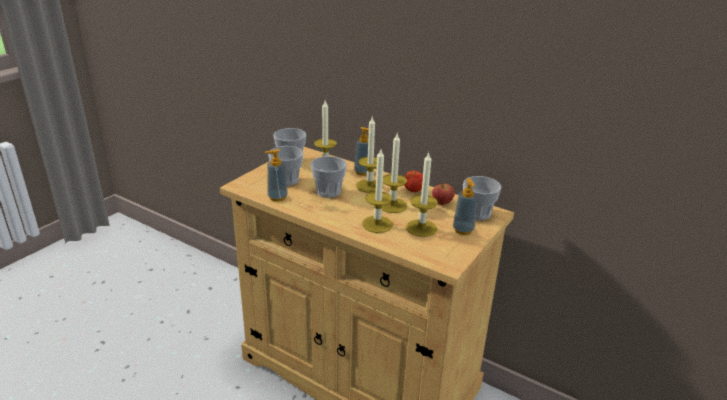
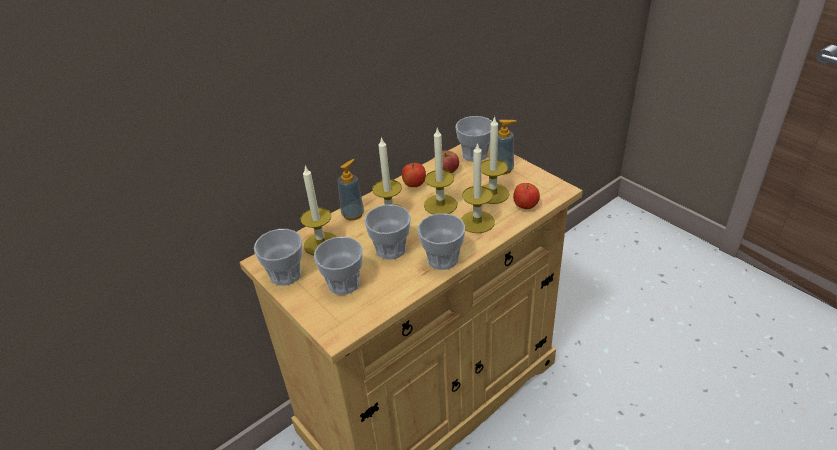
camera: 70 degrees left, 10 degrees up
(277, 197) = (387, 296): soap dispenser -> none
(324, 214) = (442, 259): none -> cup
(411, 246) = (525, 206): none -> apple

